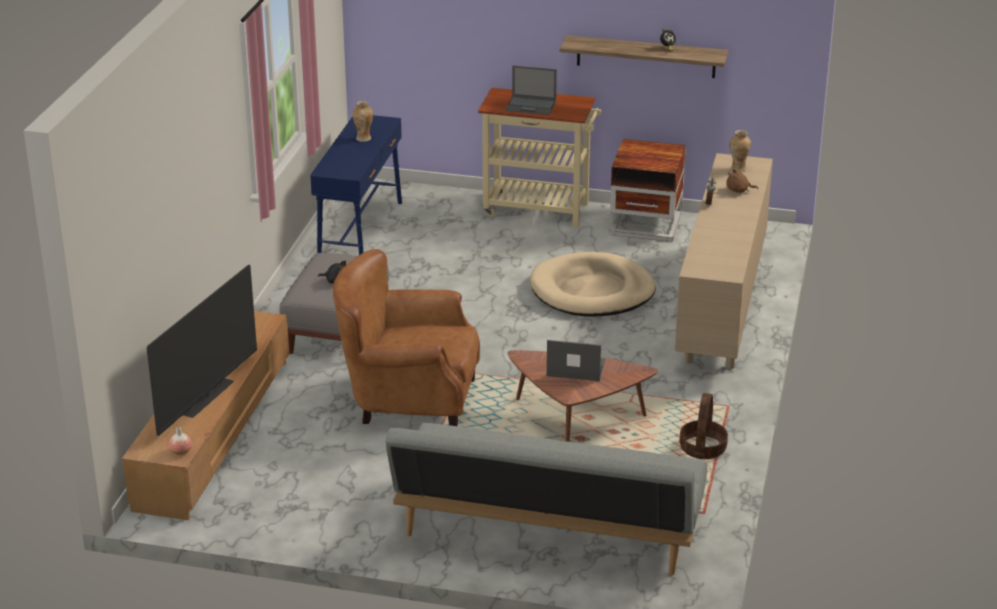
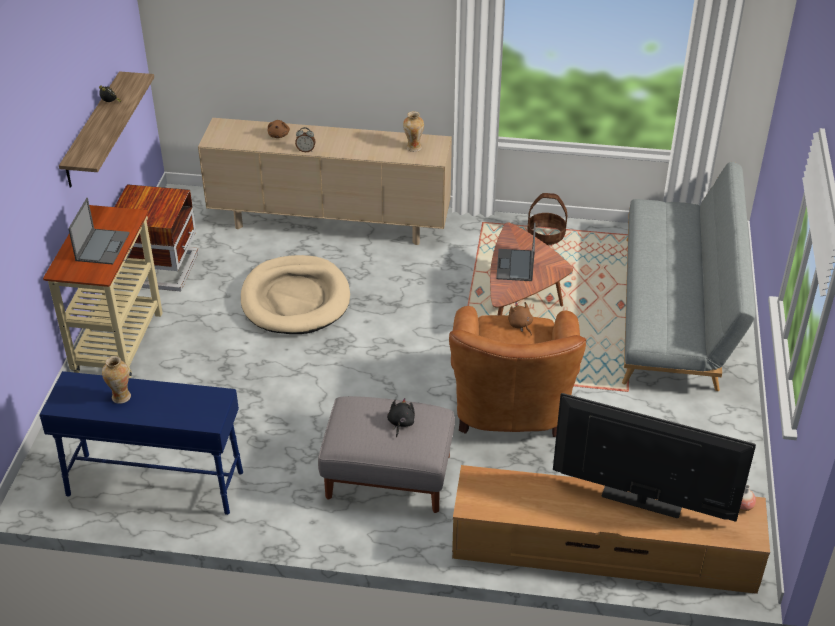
camera: 95 degrees left, 10 degrees up
(450, 342) = (520, 325): none -> brown plush toy
(738, 169) = (234, 135): vase -> vase (413, 148)

